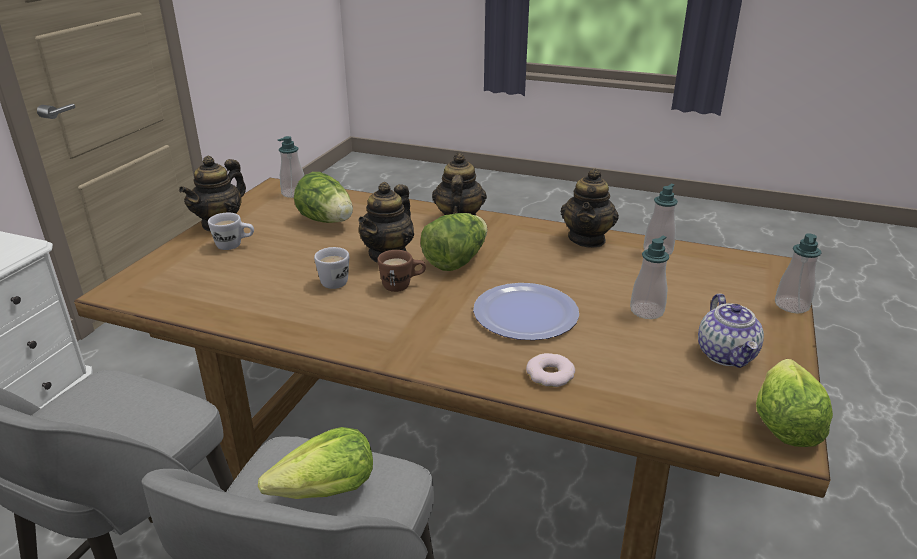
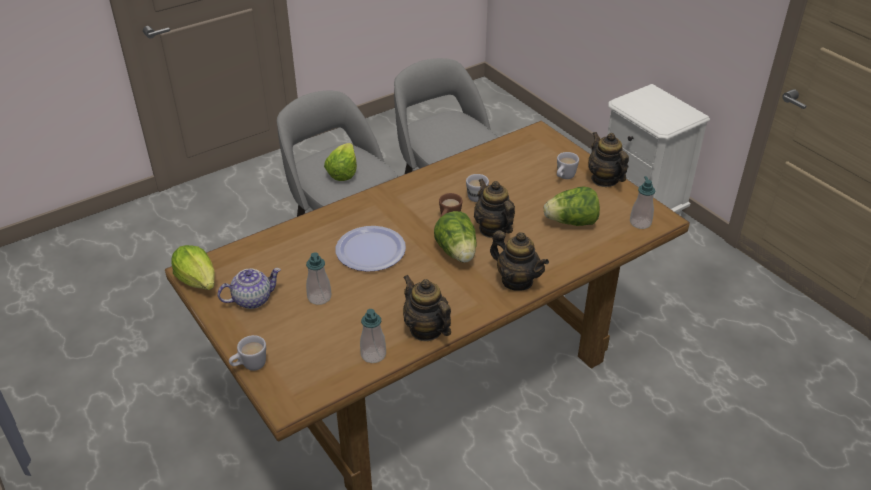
camera: 125 degrees right, 10 degrees up
(550, 375) = (314, 231): donut -> none
(727, 355) = (252, 299): teapot -> teapot turned 120 degrees clockwise
(791, 305) = (249, 366): soap dispenser -> white mug

